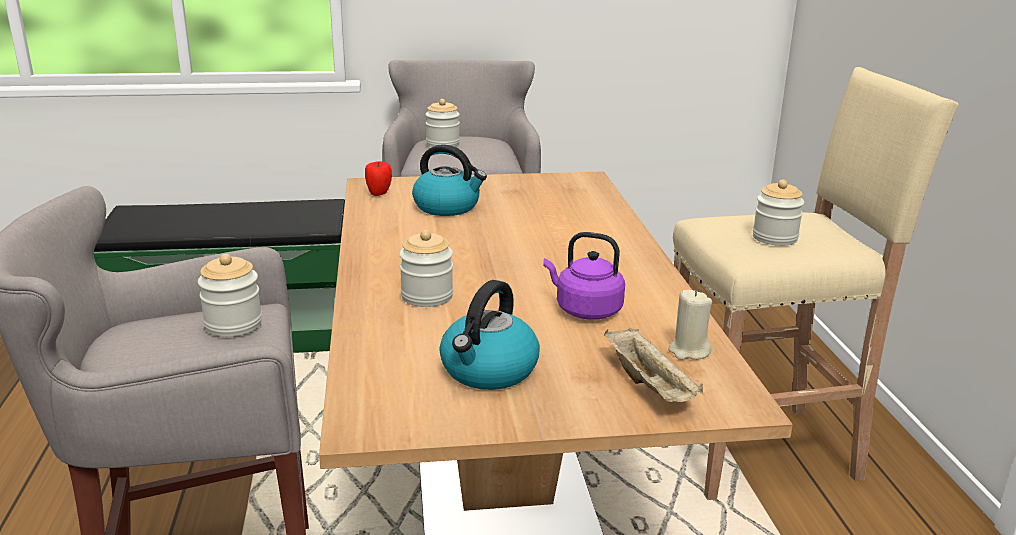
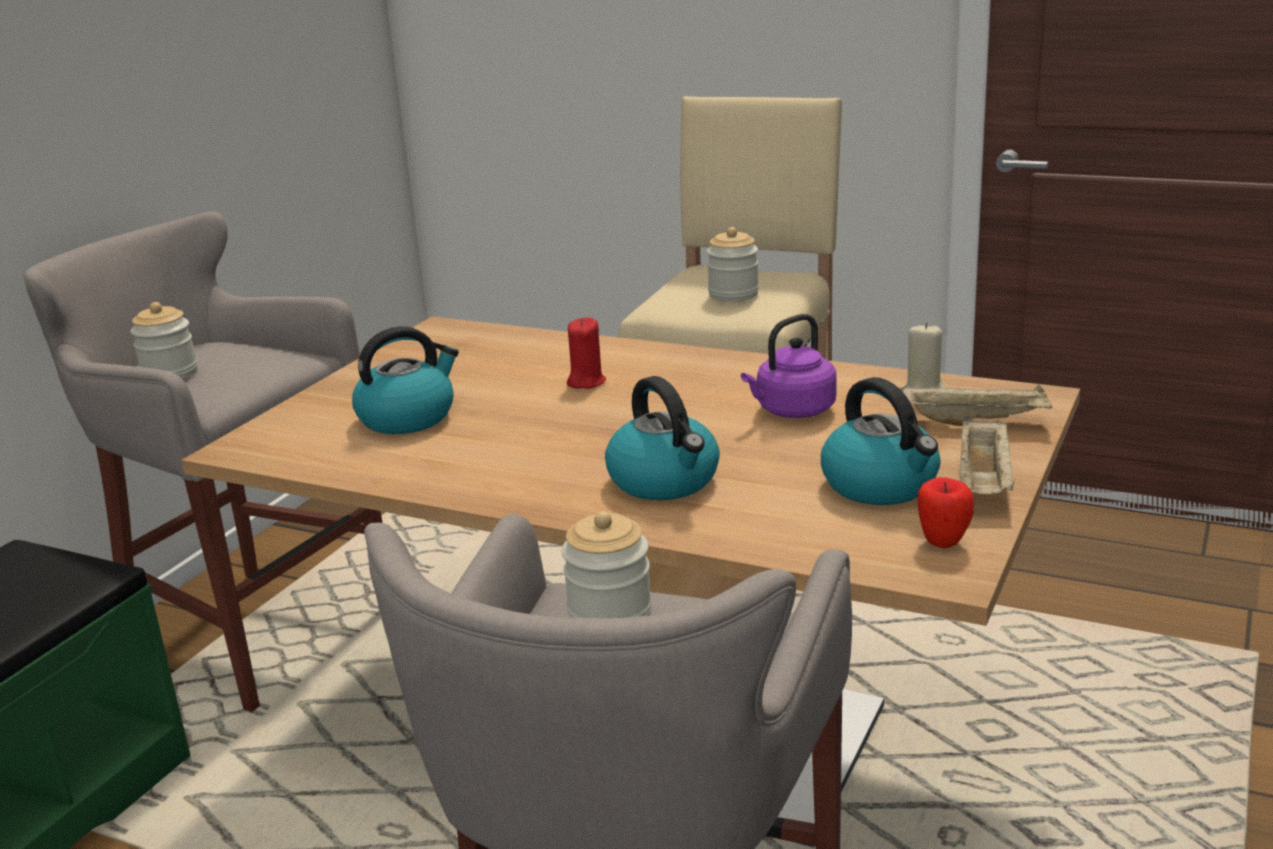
camera: 55 degrees left, 0 degrees up
(379, 194) = (289, 449): apple -> apple (943, 542)
(427, 296) = (665, 481): jar -> kettle
(534, 412) = (984, 482): none -> beige tray
(555, 236) = (586, 382): none -> red candle

